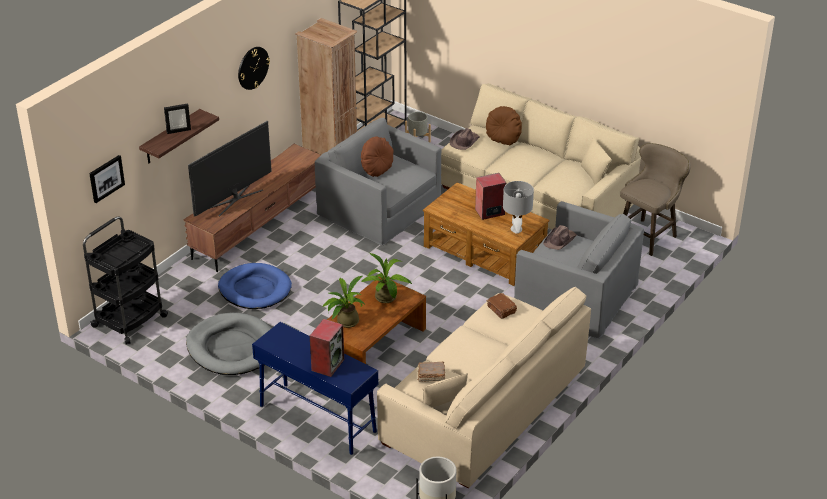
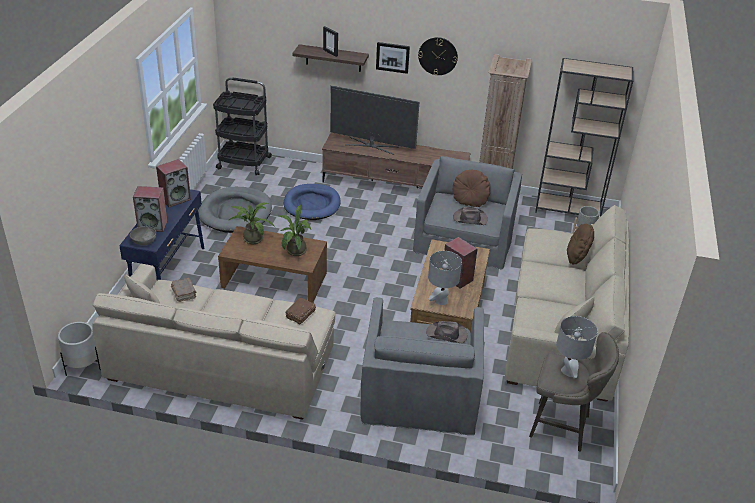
camera: 65 degrees right, 0 degrees up
(106, 178) = (262, 49): picture -> picture (392, 57)
(285, 341) = (175, 199): none -> speaker
(354, 375) = (144, 241): none -> grey bowl
(464, 141) = (551, 235): brown hat -> brown hat (469, 218)
(651, 186) = (568, 371): none -> grey table lamp

